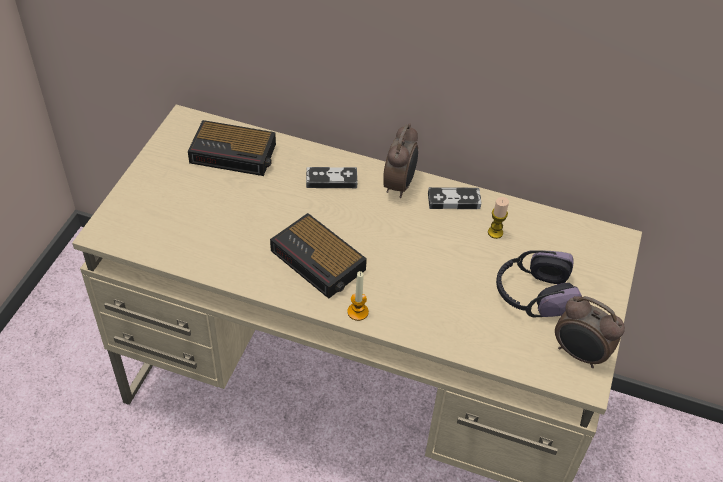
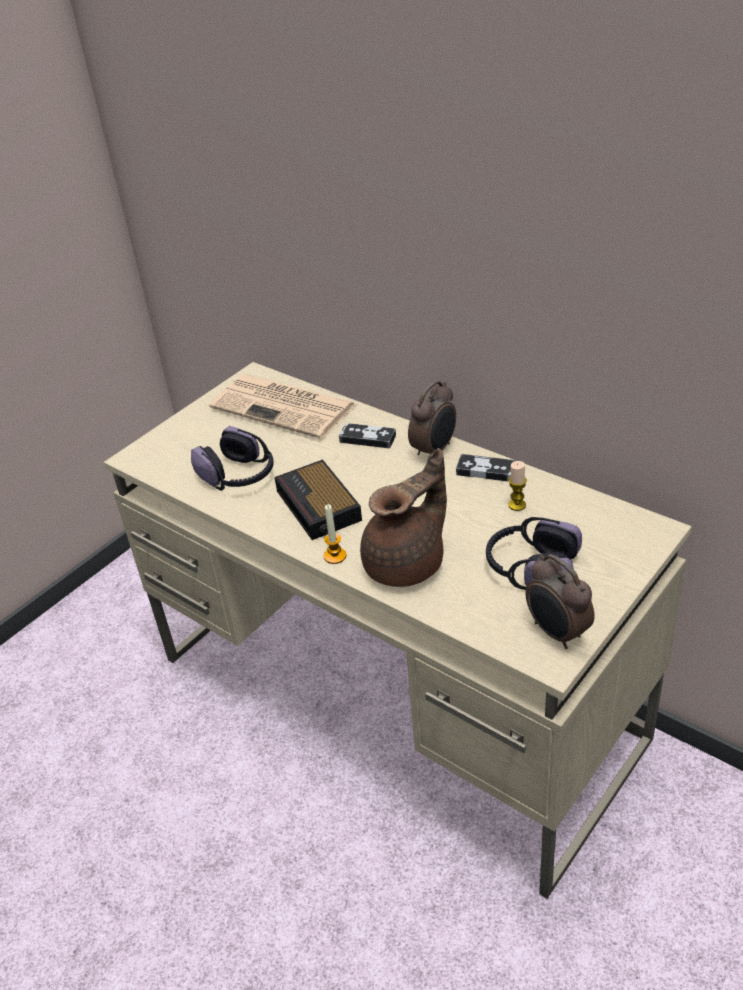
camera: 25 degrees right, 10 degrees down
(224, 239) = (239, 476): none -> headphones
(235, 154) = (285, 407): alarm clock -> newspaper
(426, 308) = (407, 563): none -> brown teapot

